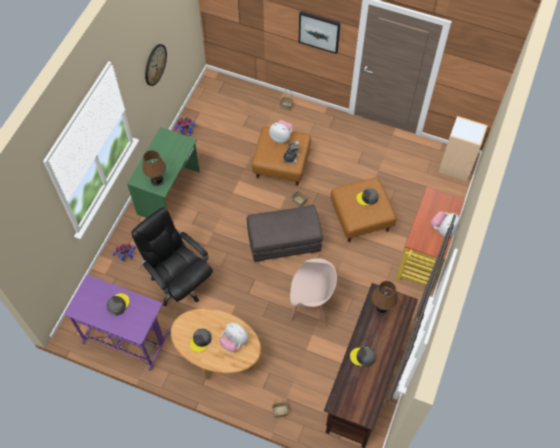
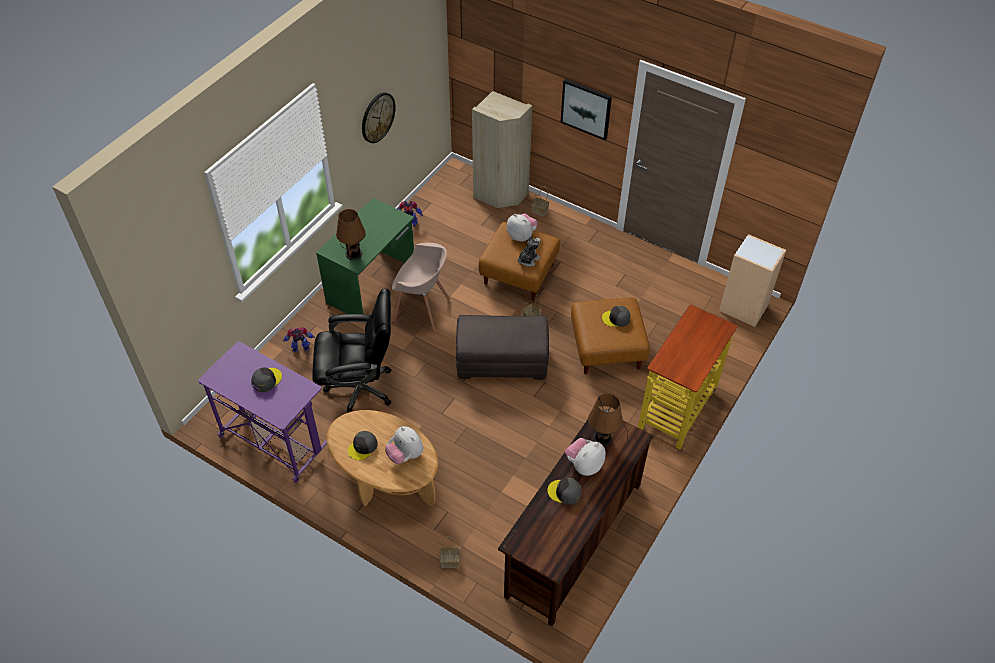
camera: 10 degrees right, 10 degrees down
(180, 284) = (358, 389): black office chair -> black office chair turned 120 degrees clockwise
(253, 96) = (501, 194): none -> beige cabinet
(311, 306) = (519, 441): beige chair -> beige chair (422, 310)
(443, 230) = (702, 356): plush toy -> plush toy (584, 465)

